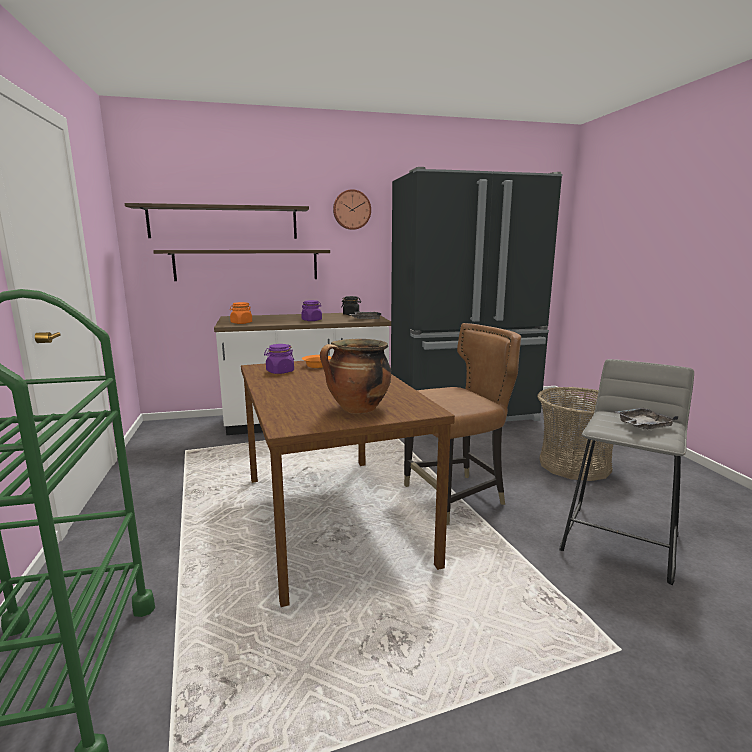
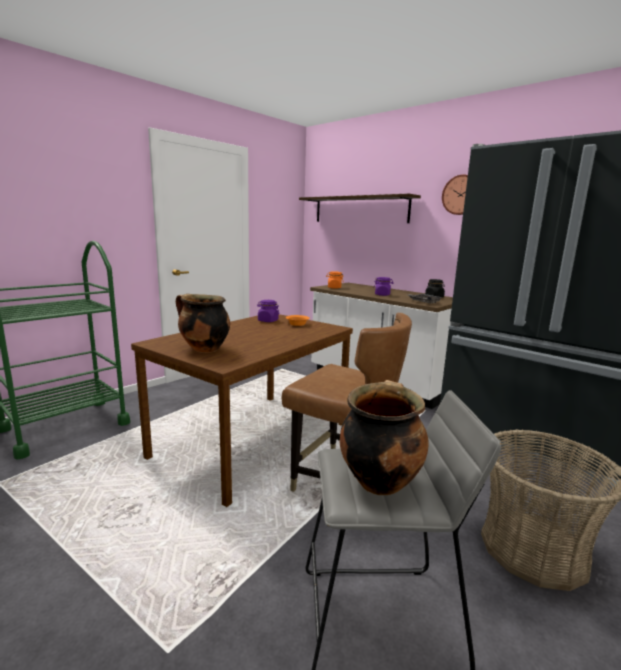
camera: 55 degrees right, 0 degrees up
(246, 265) = (370, 244): shelf -> none
(642, 426) = (379, 480): grey tray -> cooking pot

